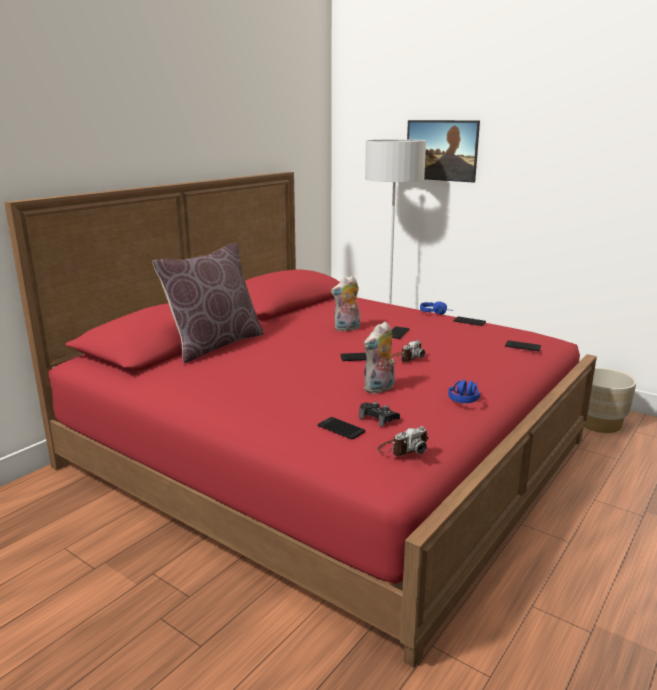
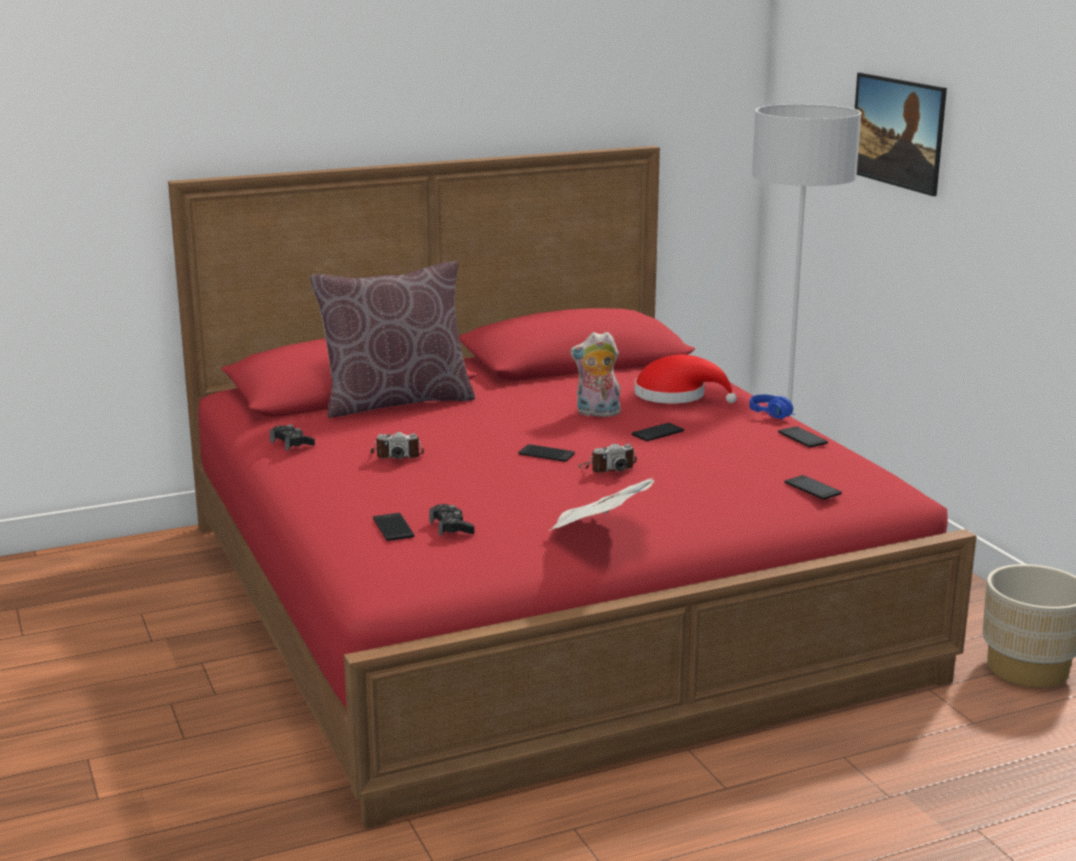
camera: 30 degrees right, 0 degrees up
(180, 386) = (292, 443): none -> black game controller
(372, 312) = (676, 396): none -> red hat
(379, 389) = (508, 497): plush toy -> none
(403, 448) = (428, 563): camera -> camera (397, 455)
(465, 397) = (599, 531): blue headphones -> newspaper

